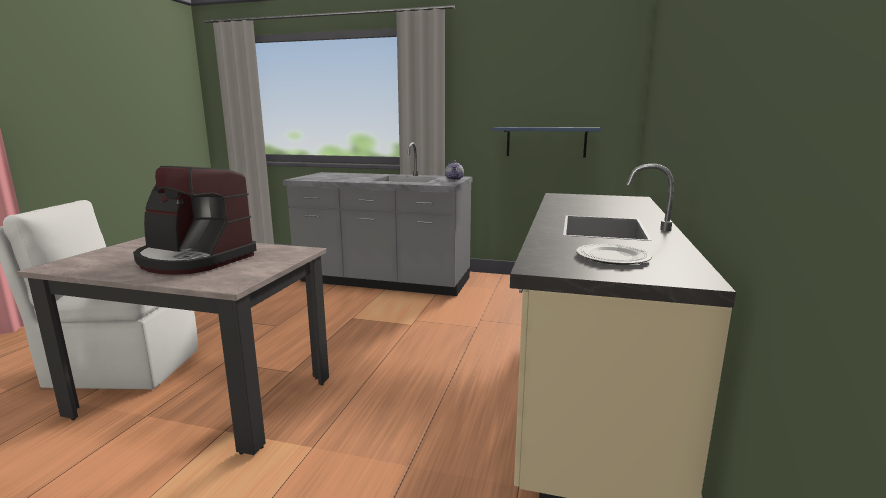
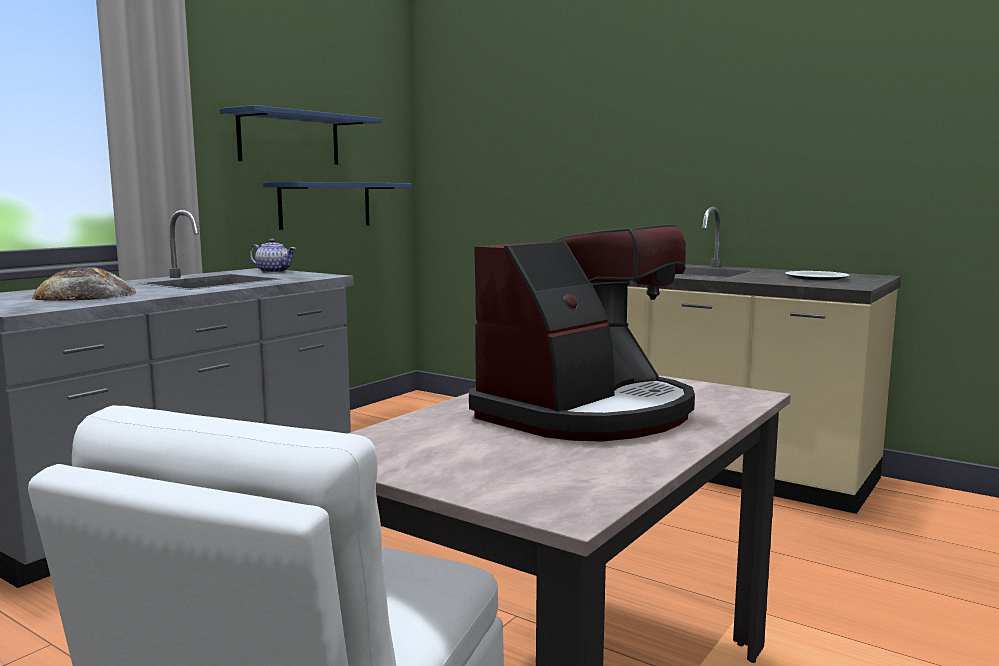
camera: 70 degrees left, 5 degrees down
(342, 177) = (85, 295): none -> bread
(520, 99) = (289, 139): none -> blue shelf

